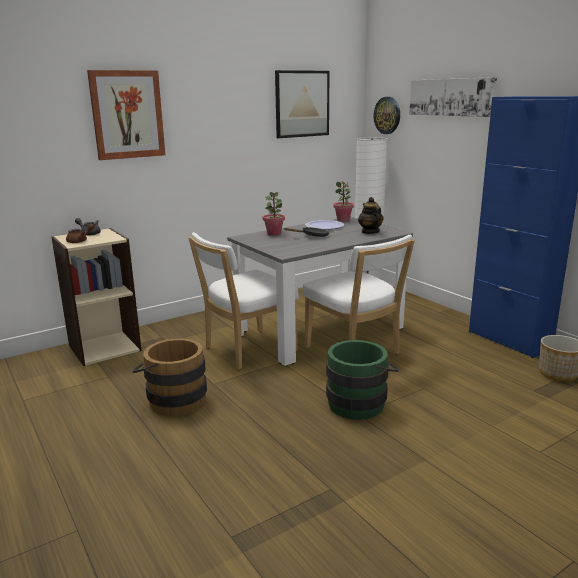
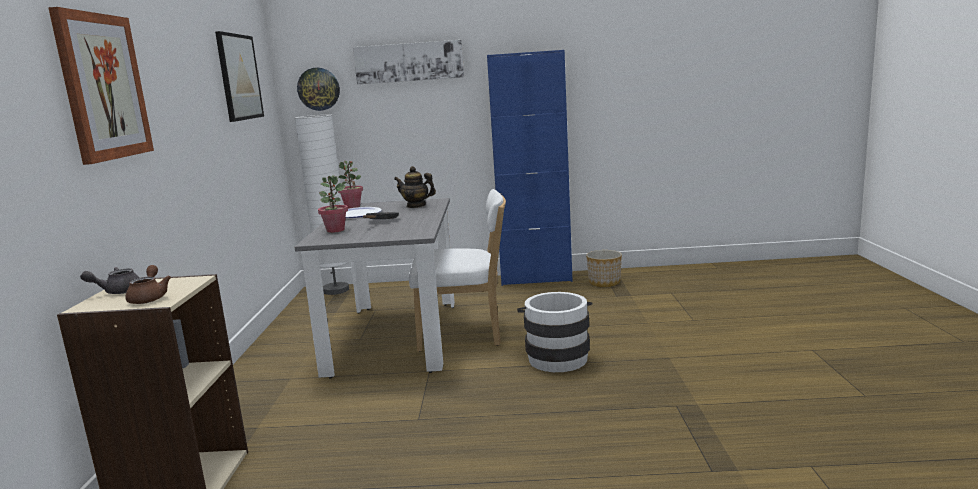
camera: 55 degrees left, 5 degrees down
(173, 400) = (420, 453): brown bucket -> none
(246, 350) = (371, 383): white chair -> none
(360, 402) = (556, 356): green bucket -> white bucket

